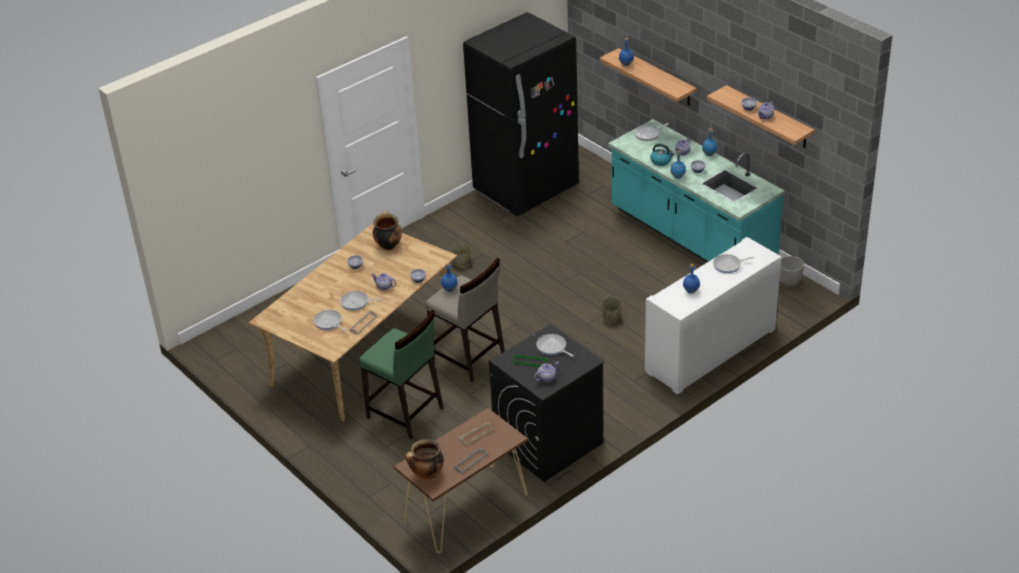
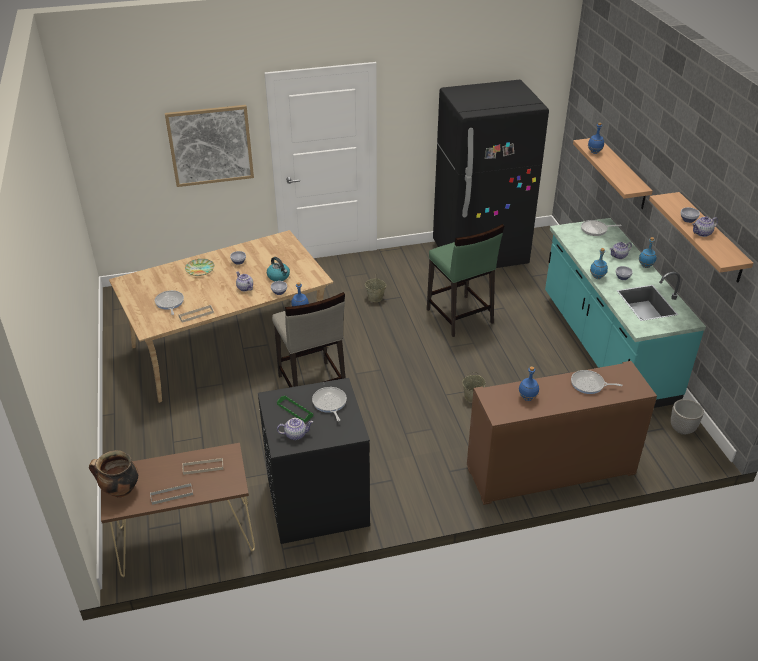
camera: 25 degrees right, 0 degrees up
(274, 162) = (210, 145): none -> picture
(326, 284) = (200, 269): none -> plate
(356, 302) = (209, 293): frying pan -> none
(388, 245) = (282, 253): cooking pot -> none
(405, 413) = (215, 417): green stool -> green stool (459, 316)
(661, 161) = (591, 257): kettle -> kettle (279, 276)
(710, 350) = (550, 470): white cabinet -> brown cabinet

